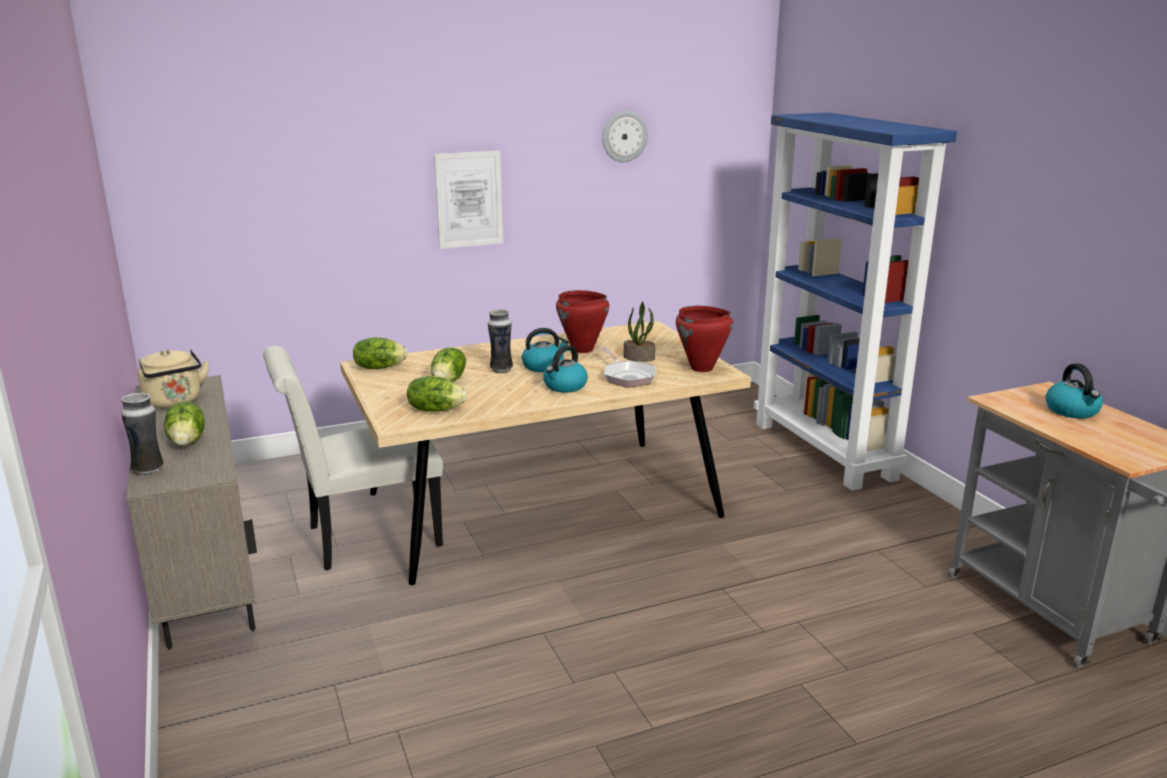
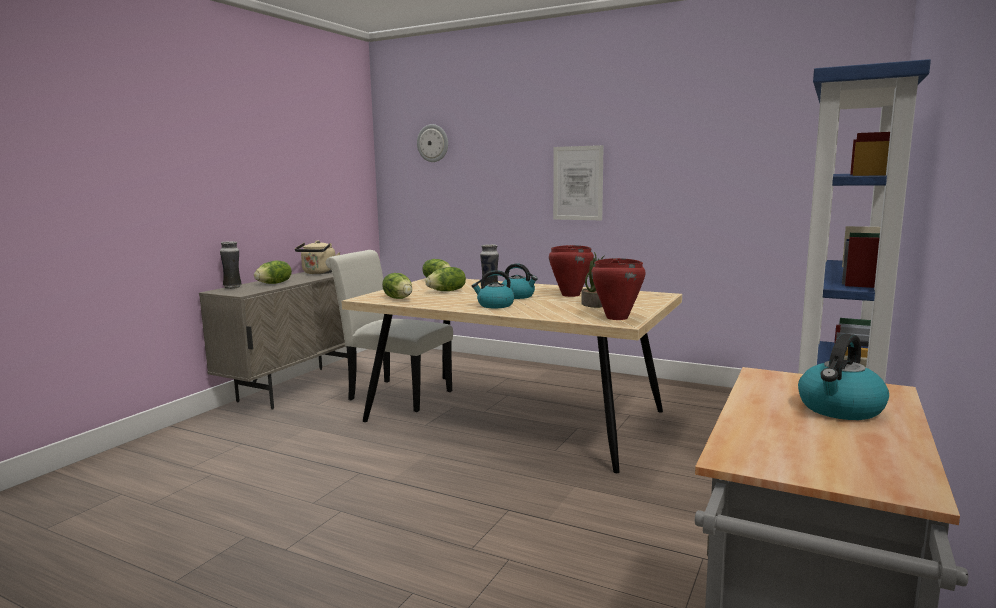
camera: 50 degrees right, 10 degrees down
(624, 136) = (718, 134): wall clock -> wall clock (433, 143)
(627, 376) = (549, 310): frying pan -> none

